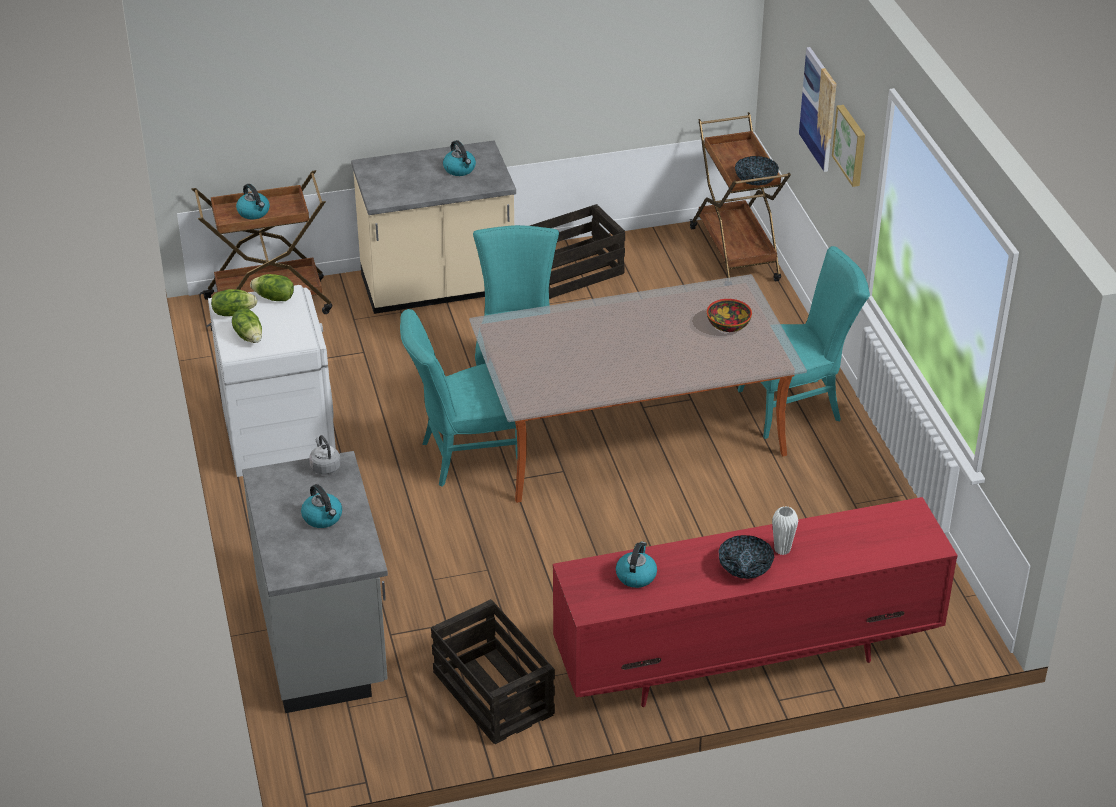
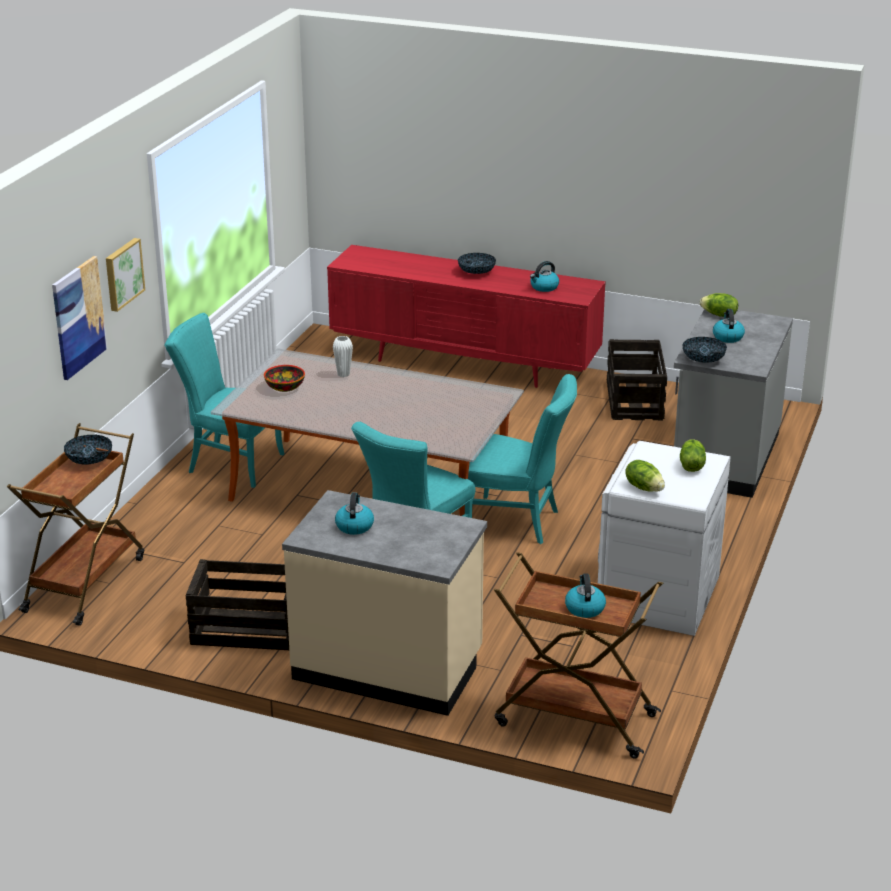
camera: 145 degrees left, 10 degrees down
(233, 312) = (691, 488): lettuce -> lettuce (719, 315)
(324, 466) = (703, 360): grey kettle -> bowl
(782, 549) = (443, 272): white vase -> white vase (343, 374)

